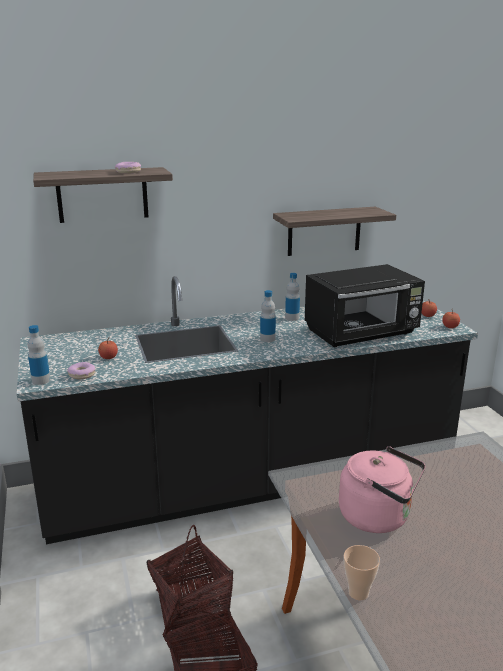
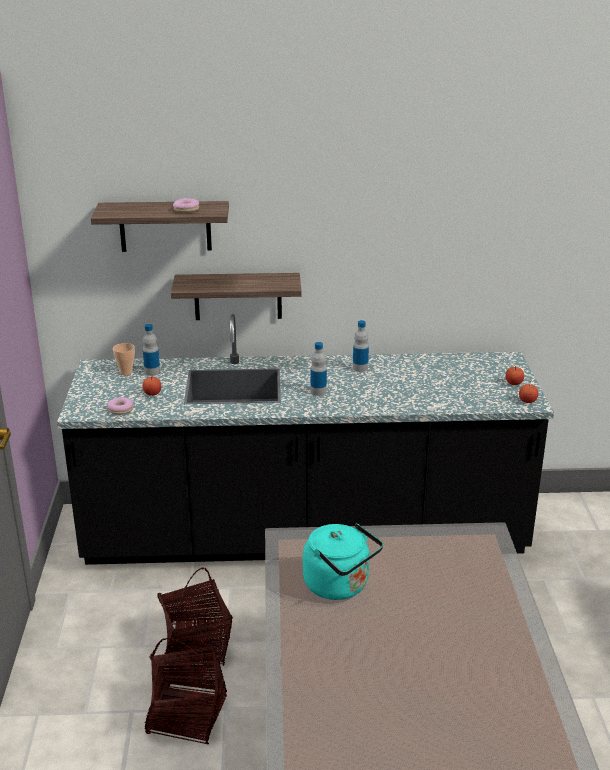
camera: 15 degrees right, 5 degrees up
(41, 380) = (82, 411): bottle -> bottle (152, 372)
(324, 231) = (410, 274): shelf -> shelf (238, 296)
(358, 592) = (282, 642): cup -> cup (126, 372)
(362, 333) = (423, 397): black microwave -> none
(378, 517) = (340, 586): pink kettle -> turquoise kettle

